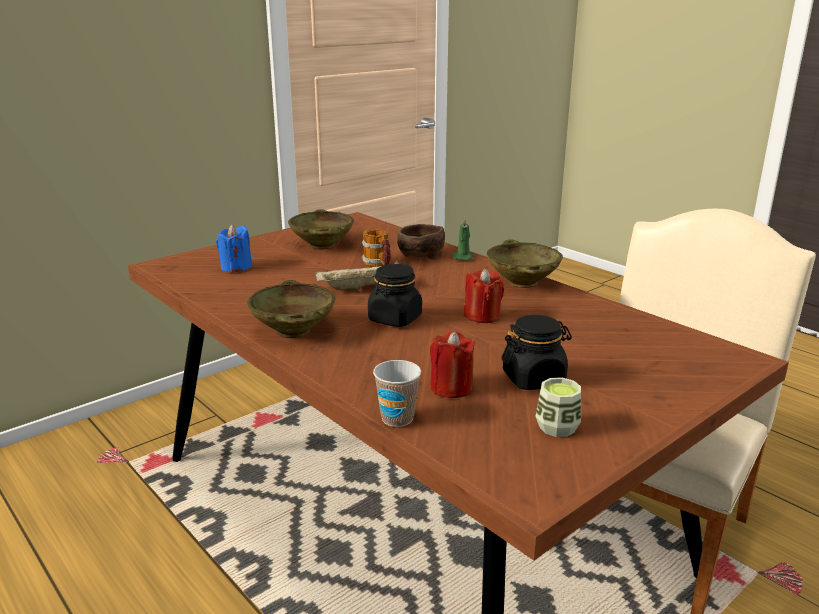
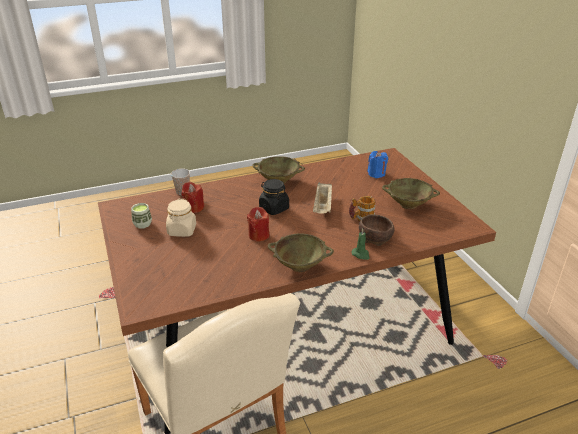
camera: 110 degrees right, 10 degrees up
(534, 379) = (182, 230): black jar -> beige jar

